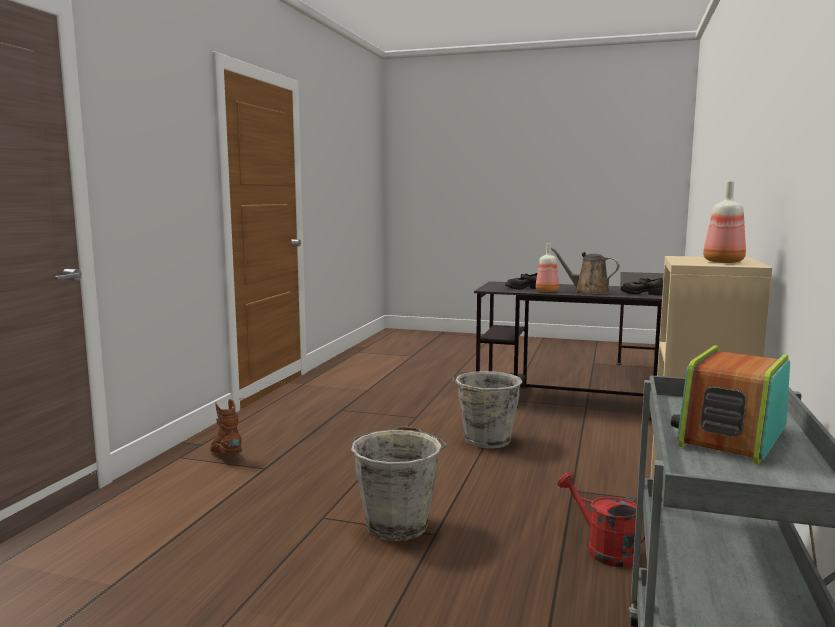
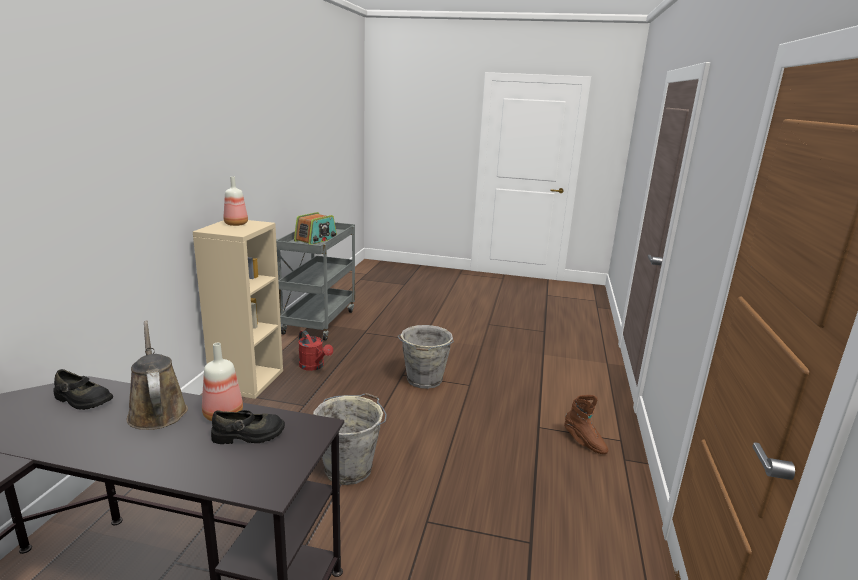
camera: 175 degrees right, 10 degrees up
(588, 292) = (157, 411): brown watering can -> brown watering can turned 150 degrees counterclockwise

